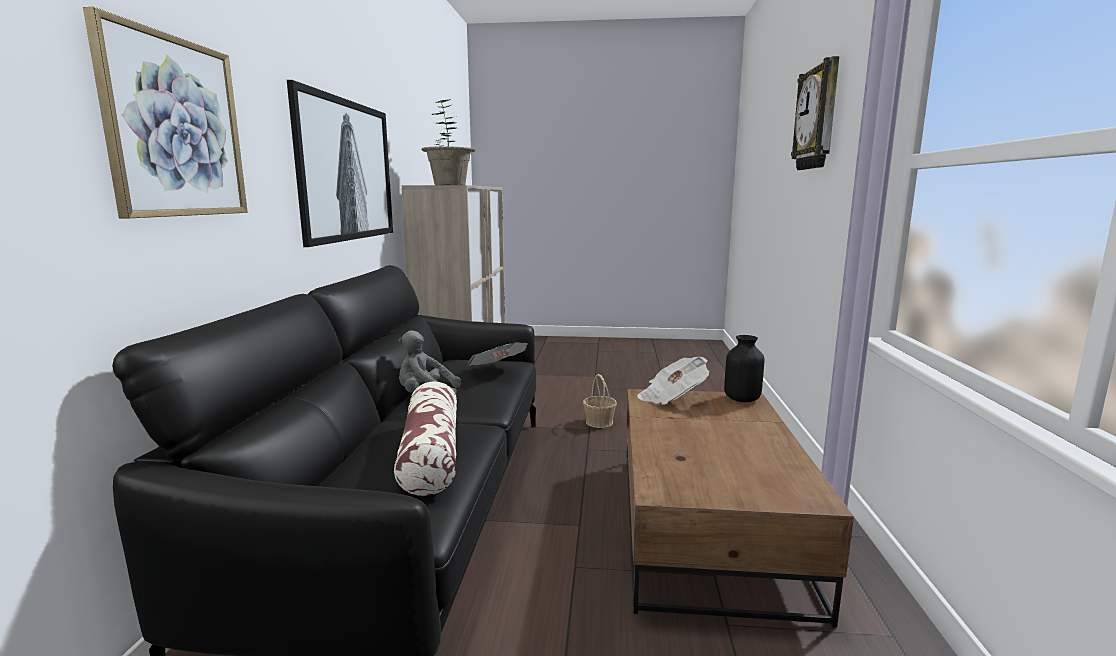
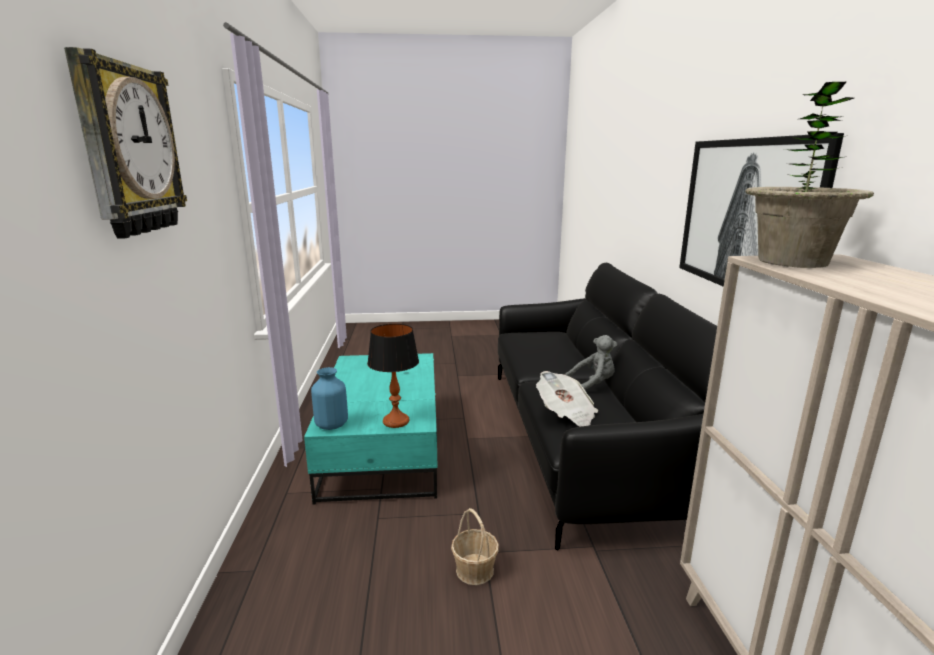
camera: 170 degrees right, 5 degrees up
(175, 128) = (645, 185): picture -> none
(431, 453) = (536, 350): pillow -> none
(671, 398) = (396, 421): newspaper -> table lamp
(705, 524) = (383, 446): brown coffee table -> turquoise coffee table
(742, 399) = (331, 425): black vase -> blue vase

